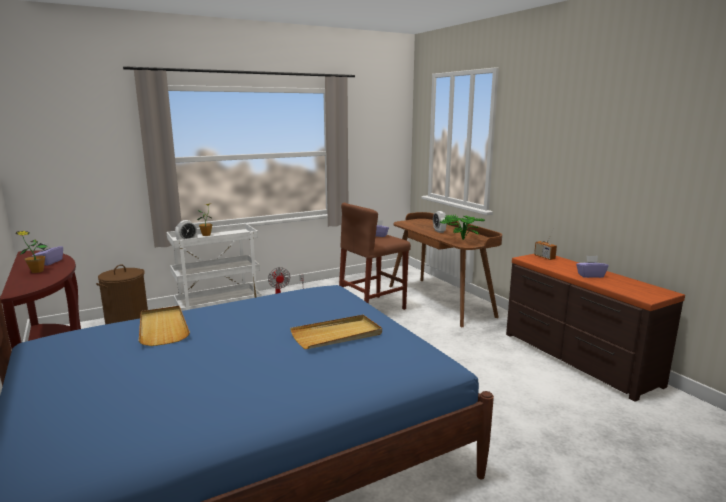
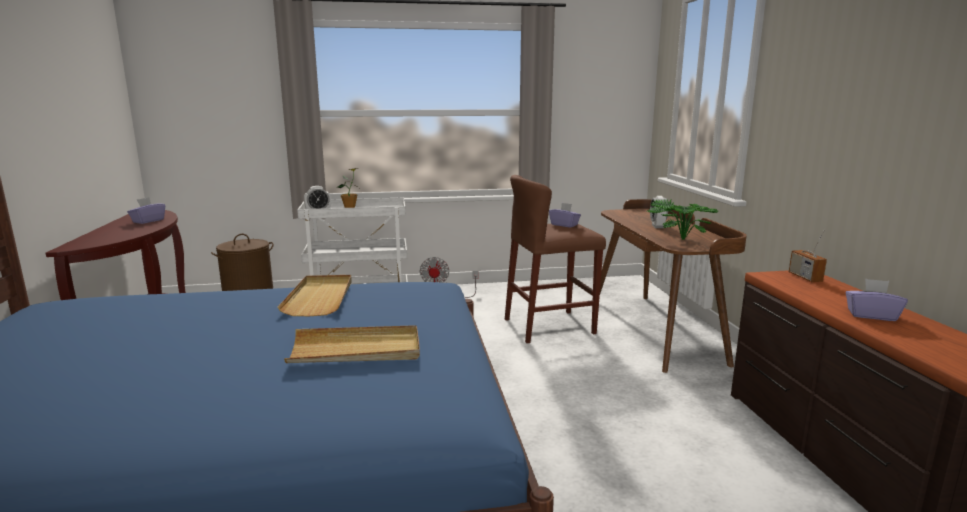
camera: 20 degrees right, 0 degrees up
(37, 271) = (123, 228): potted plant -> none
(163, 328) = (169, 307): beige tray -> beige tray (320, 298)

